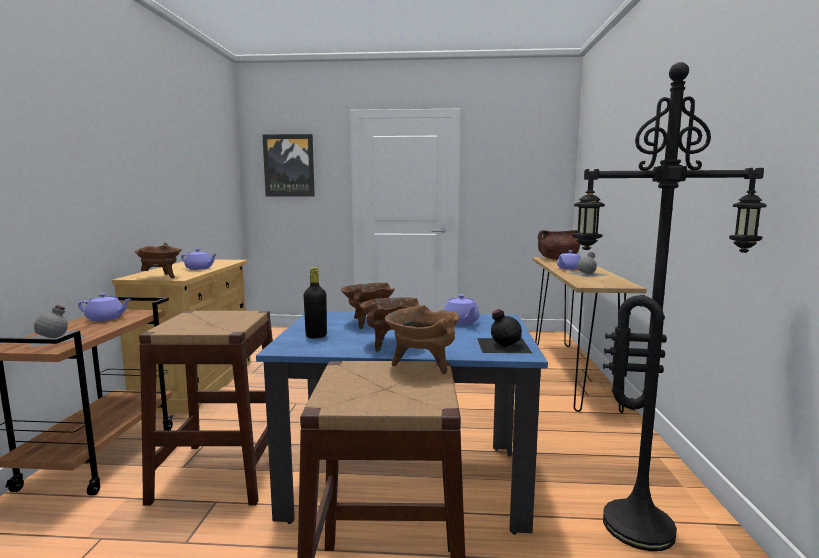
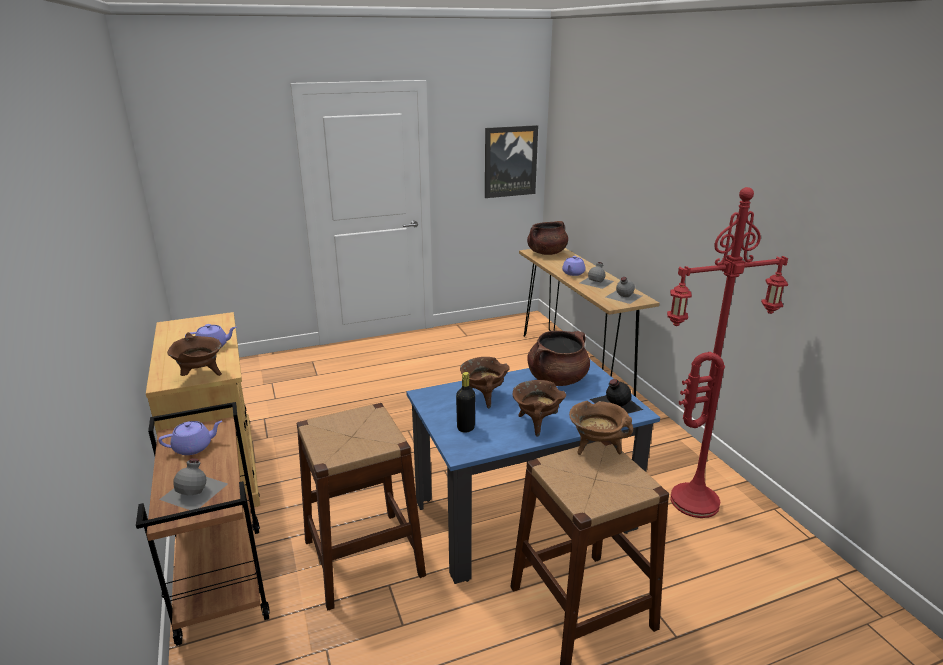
camera: 25 degrees left, 15 degrees up
(289, 165) = (213, 160): picture -> picture (510, 161)
(461, 322) = (557, 379): purple teapot -> brown cooking pot
(606, 282) = (623, 296): none -> grey bottle
(639, 524) = (694, 499): black floor lamp -> red floor lamp

